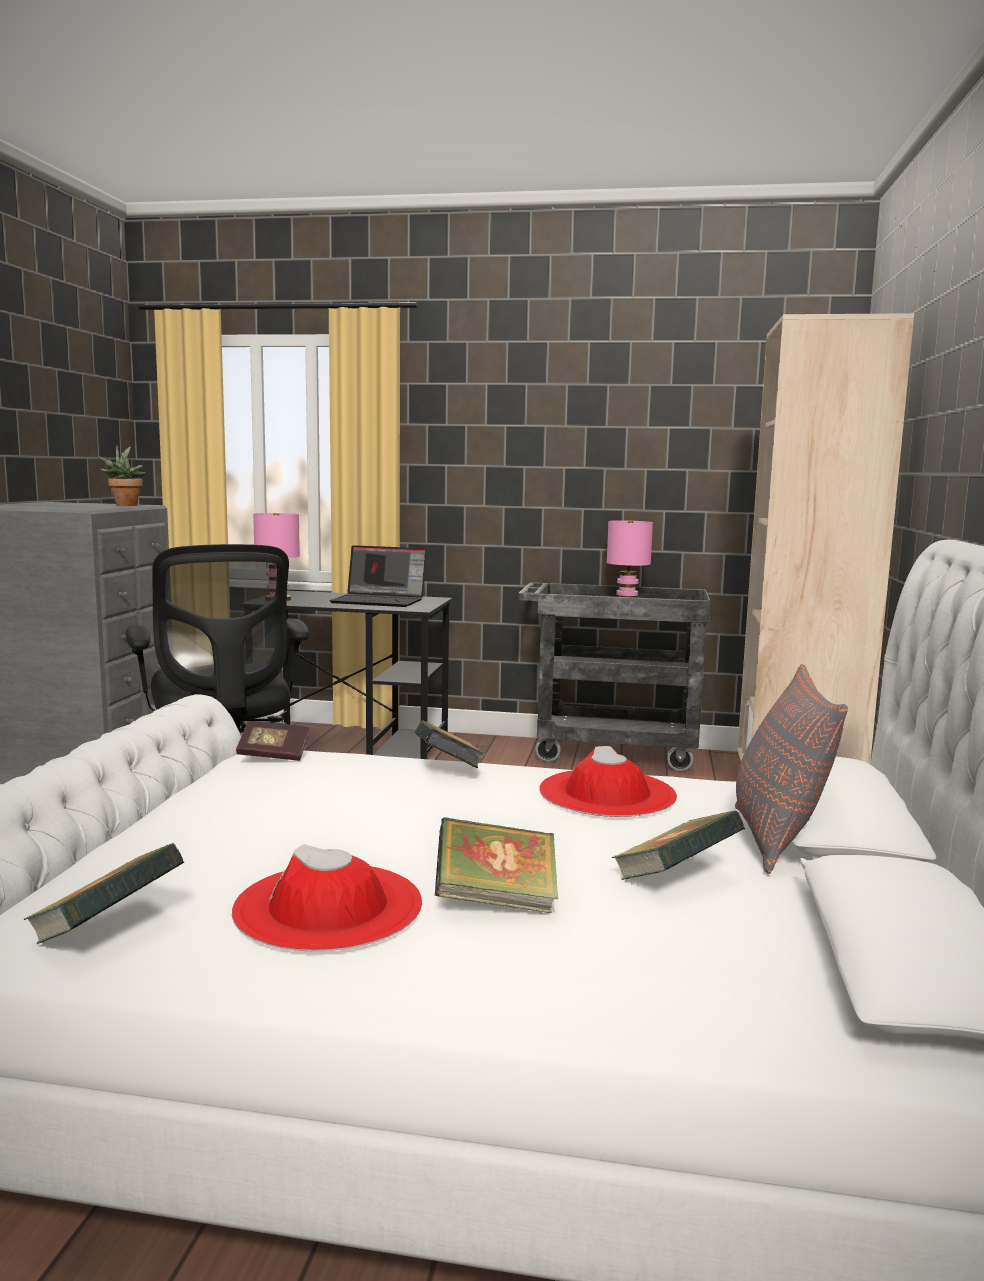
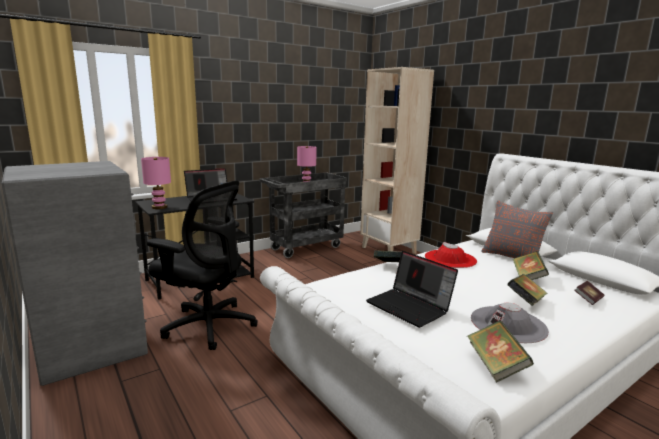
camera: 45 degrees left, 5 degrees up
(125, 505) = (96, 164): potted plant -> none
(265, 816) = (410, 307): none -> laptop
(273, 755) = (333, 284): book -> book (588, 299)
(328, 907) = (508, 324): red hat -> grey hat

